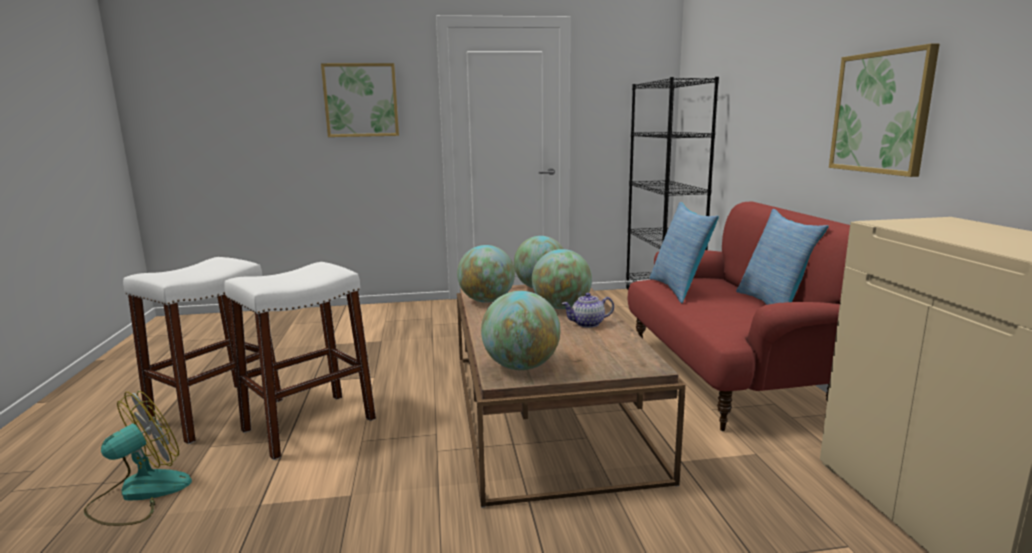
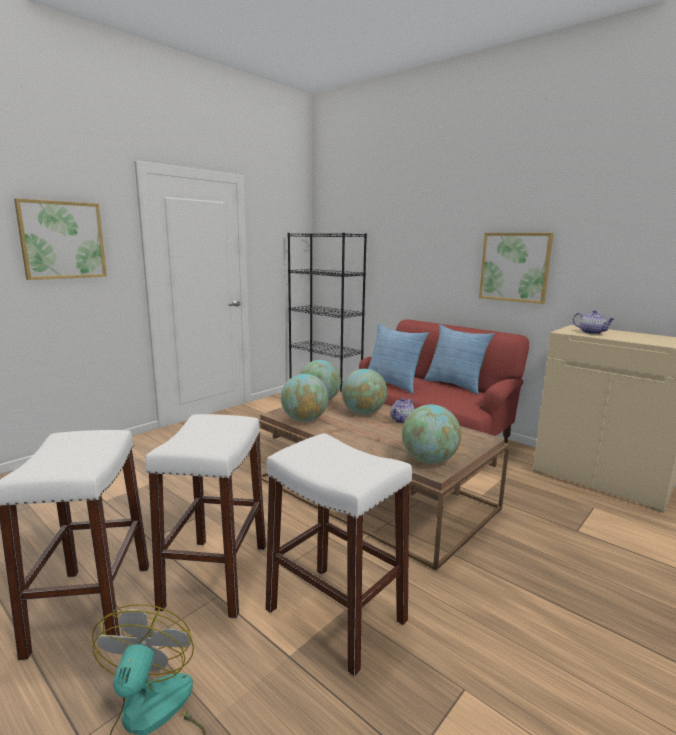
camera: 40 degrees left, 0 degrees up
(336, 495) = (335, 615): none -> white stool
(938, 228) = (591, 332): none -> teapot

